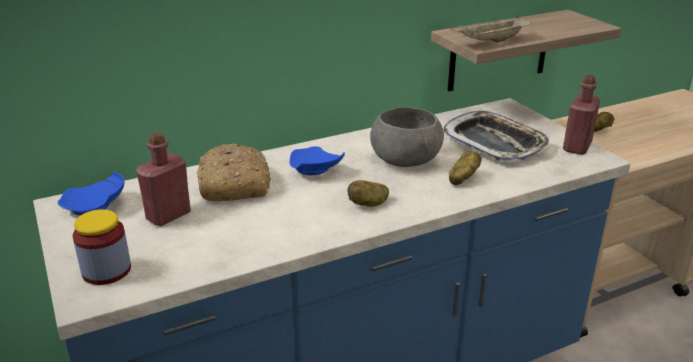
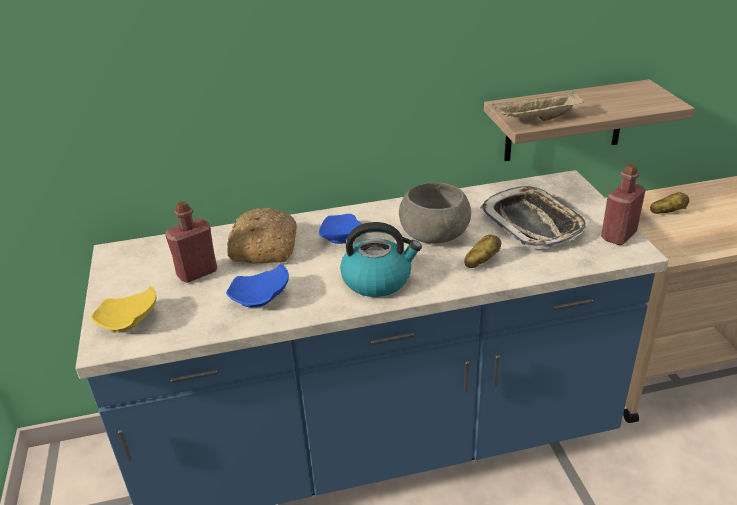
camera: 15 degrees right, 5 degrees up
(96, 206) = (141, 257): blue plate -> blue plate (261, 297)
(106, 270) = (129, 321): jar -> yellow plate
(368, 204) = (378, 280): potato -> kettle

